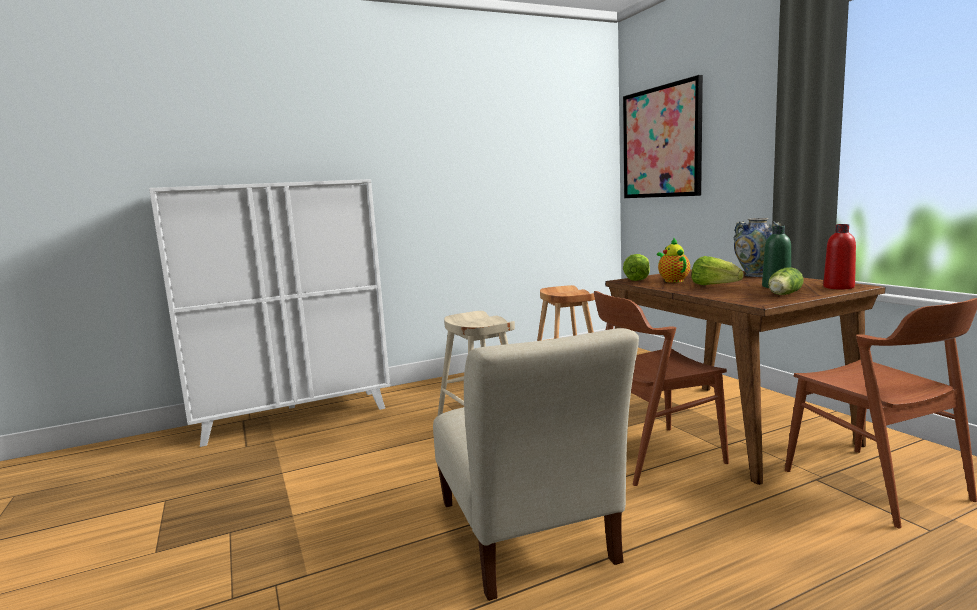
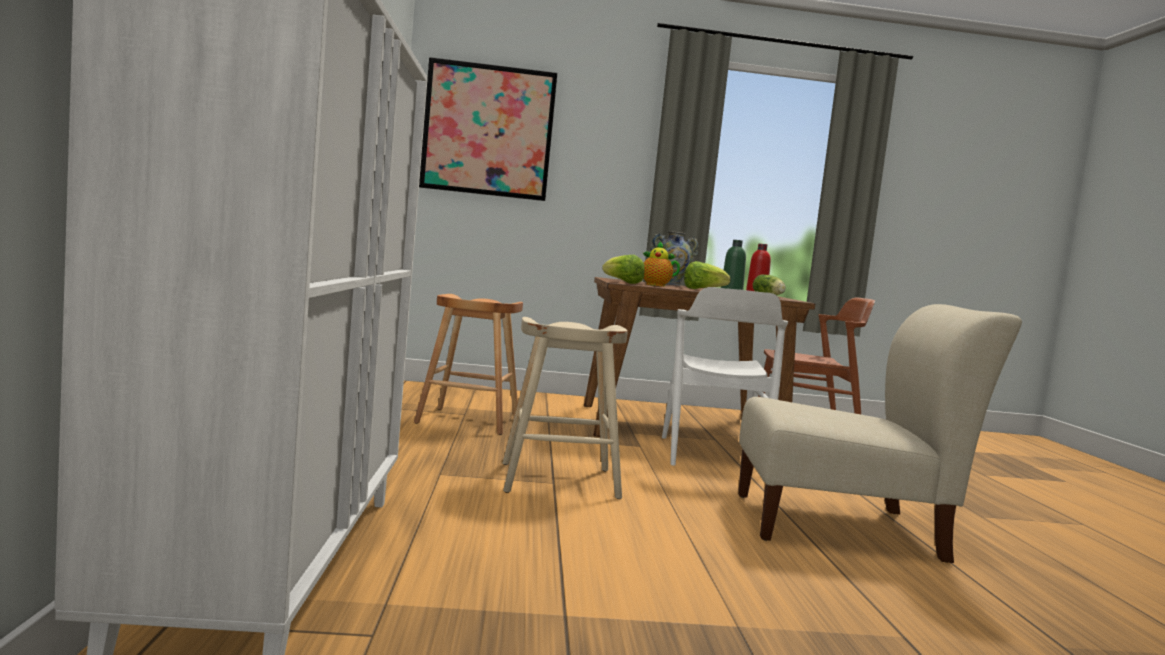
camera: 70 degrees left, 5 degrees down
(653, 454) = (711, 455): brown chair -> white chair

